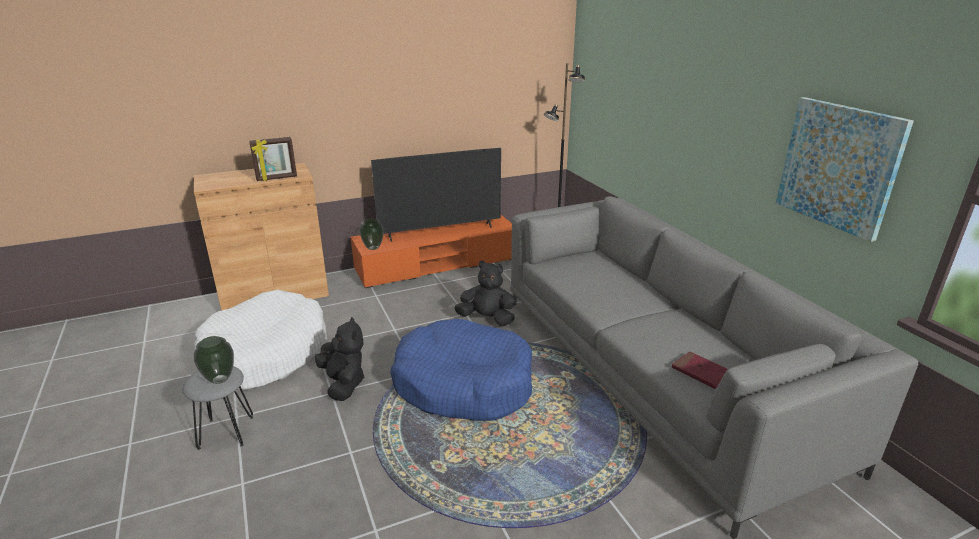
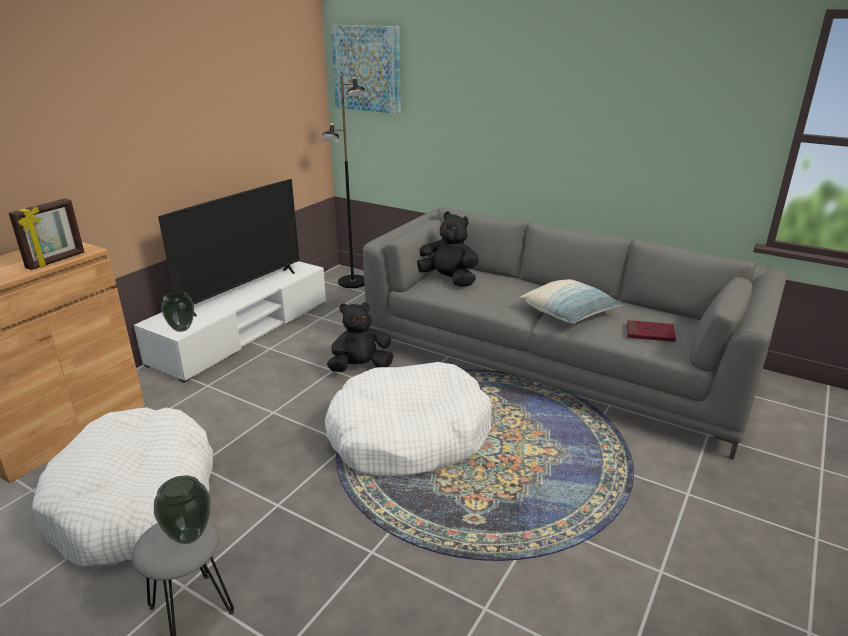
camera: 35 degrees left, 0 degrees up
(343, 384) = (280, 490): black plush toy -> black plush toy (447, 280)
(437, 264) = (243, 331): orange tv stand -> white tv stand
(463, 384) = (408, 436): blue dog bed -> white dog bed
(648, 327) = (569, 313): none -> pillow
(839, 166) = (678, 134): picture -> picture (367, 68)

